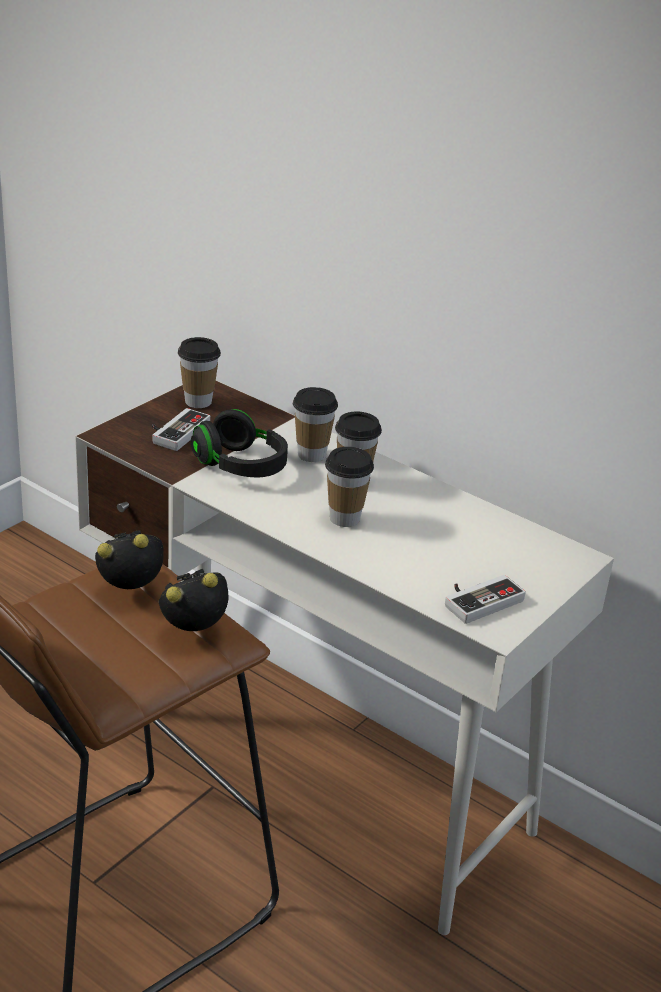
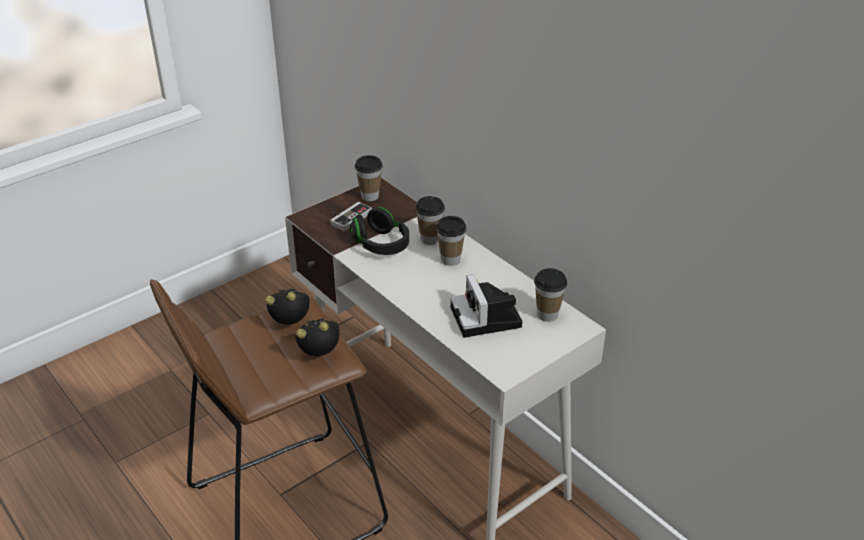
camera: 15 degrees right, 5 degrees up
(344, 518) = (434, 287): cup -> cup (547, 315)
(440, 556) = (487, 319): none -> camera
(479, 599) = (501, 351): game controller -> none

